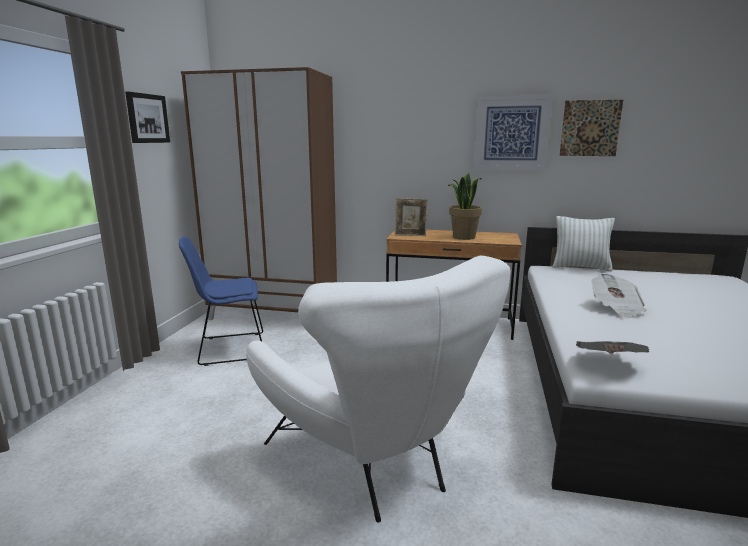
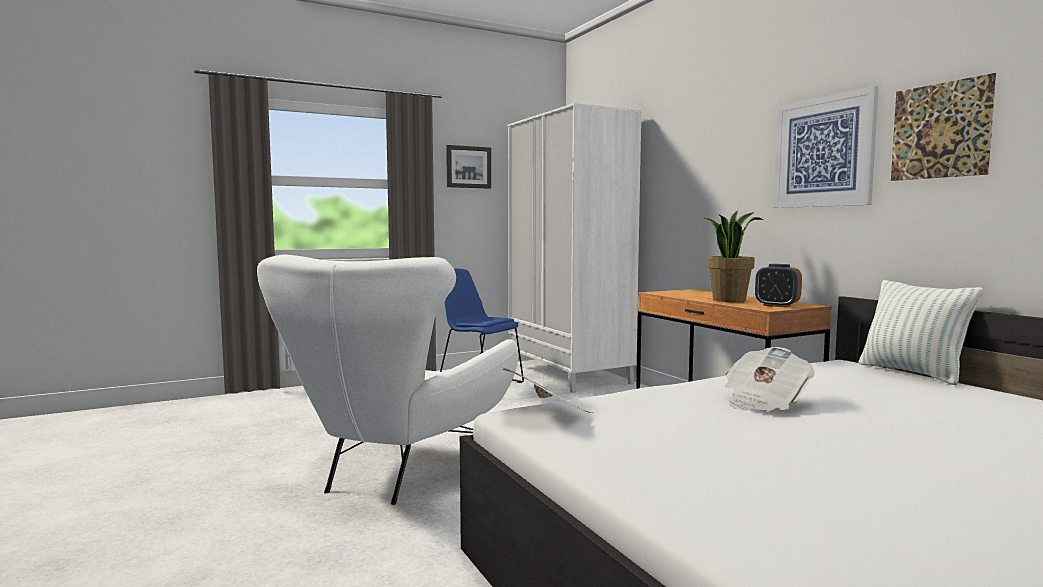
camera: 50 degrees right, 10 degrees down
(275, 313) = (569, 374): brown wardrobe -> white wardrobe
(410, 235) = (675, 293): picture frame -> none
(502, 238) = (777, 305): none -> alarm clock

